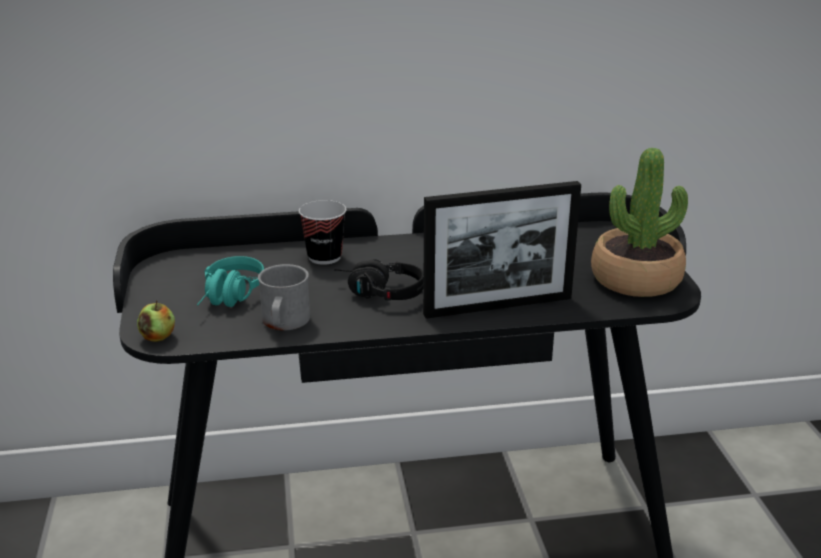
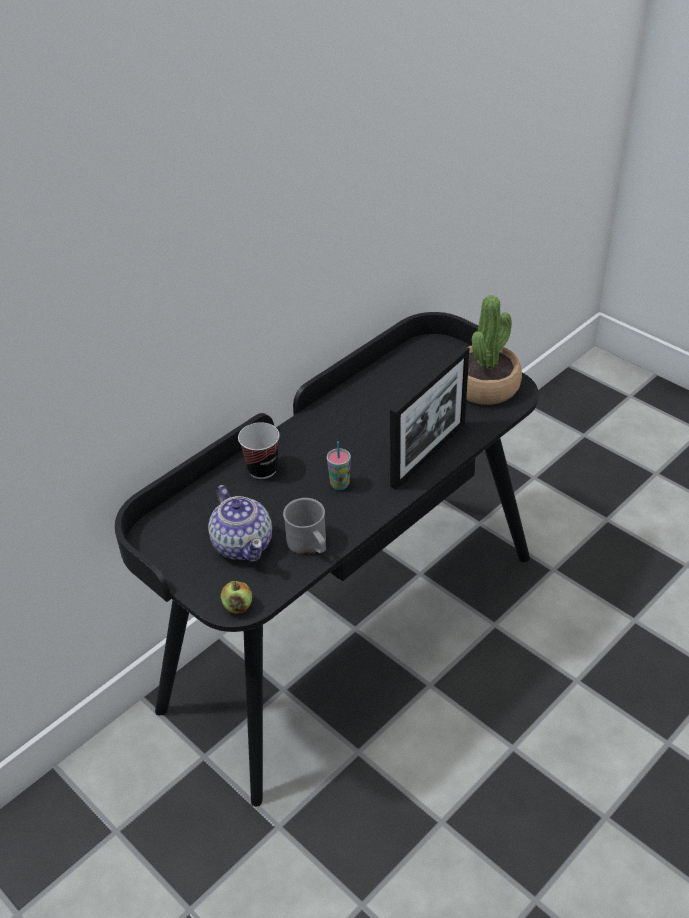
camera: 35 degrees left, 15 degrees up
(230, 298) = (243, 544): turquoise headphones -> teapot
(377, 293) = (340, 484): black headphones -> cup

